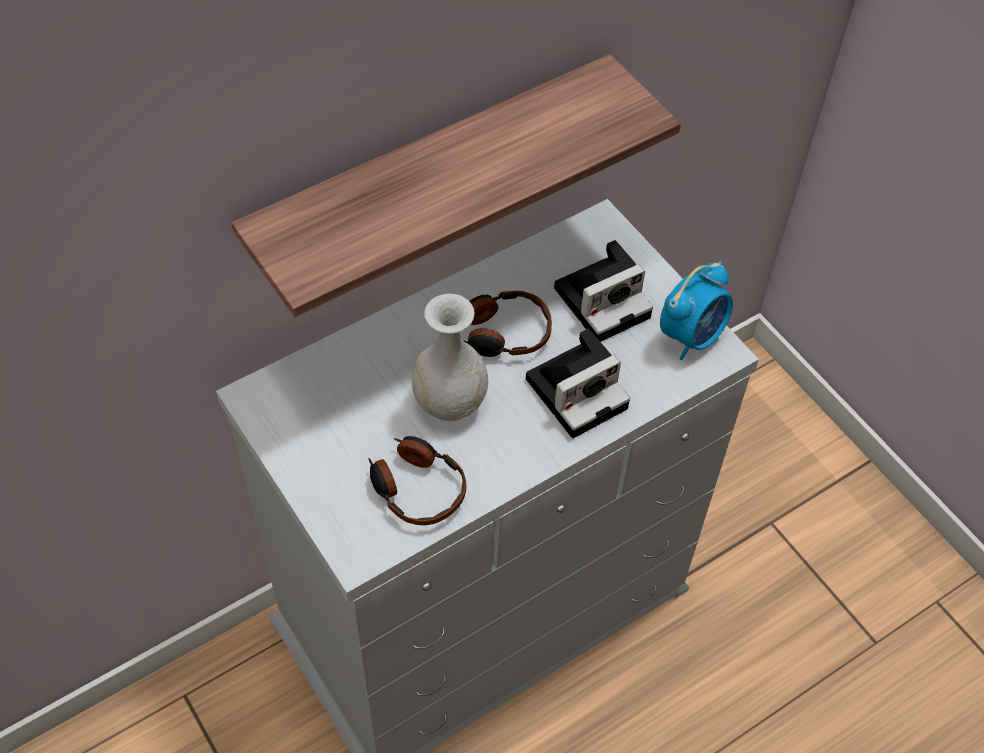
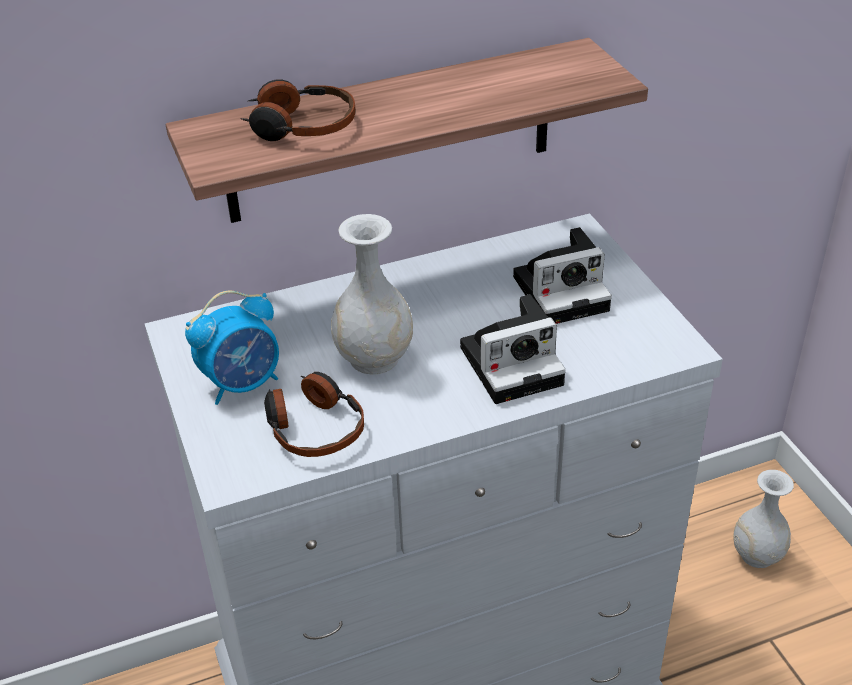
camera: 15 degrees right, 15 degrees down
(503, 333) = (449, 307): headphones -> headphones (301, 126)
(692, 336) = (651, 331): alarm clock -> alarm clock (243, 384)
(749, 440) = (757, 554): none -> white vase

